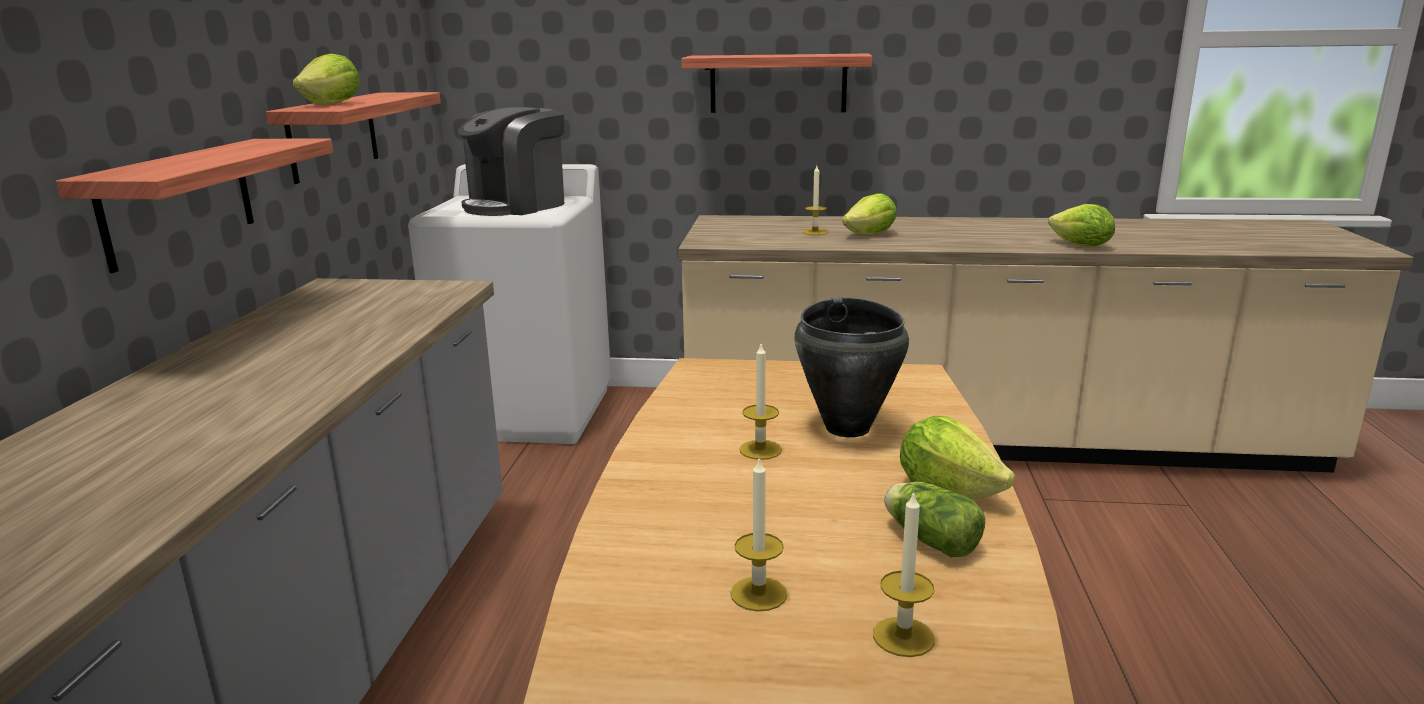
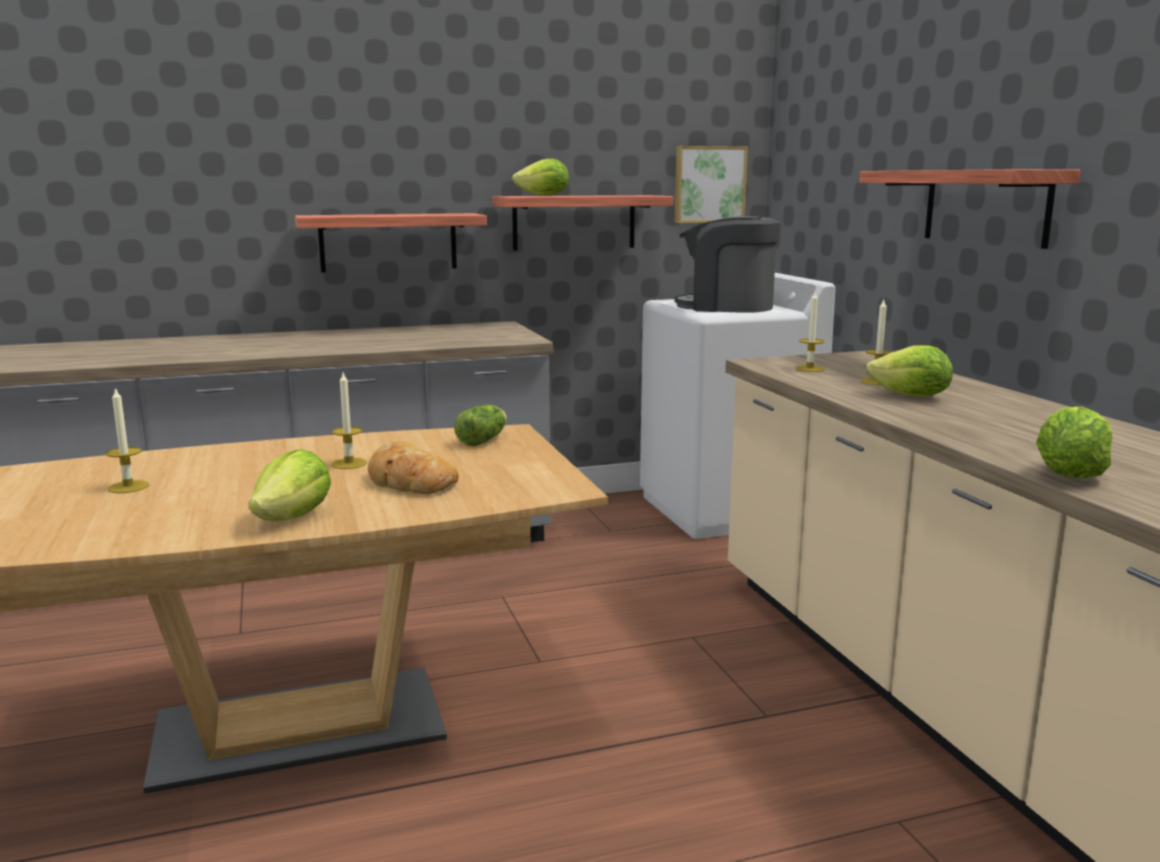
camera: 65 degrees right, 5 degrees down
(408, 75) = (709, 184): none -> picture
(848, 427) = (409, 480): black cooking pot -> bread
(903, 637) = (70, 522): candle -> candle (809, 369)
(928, 538) = (207, 518): lettuce -> lettuce (484, 440)

